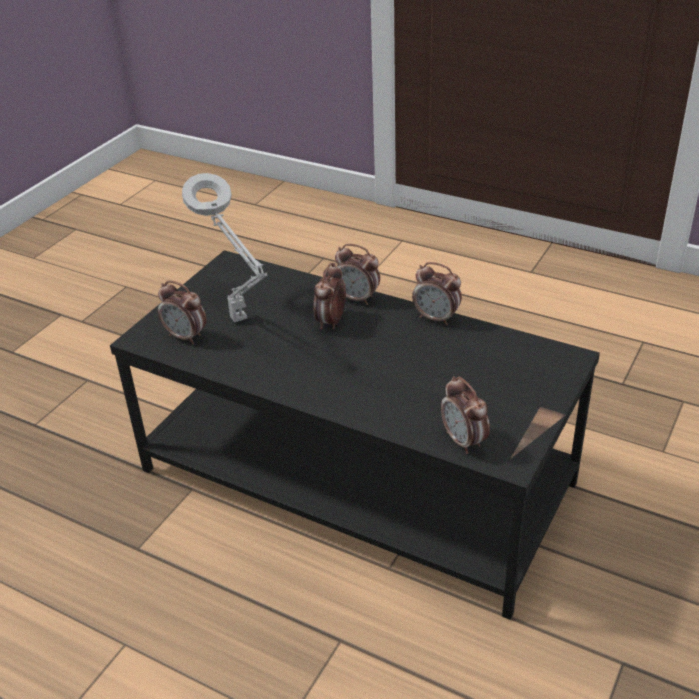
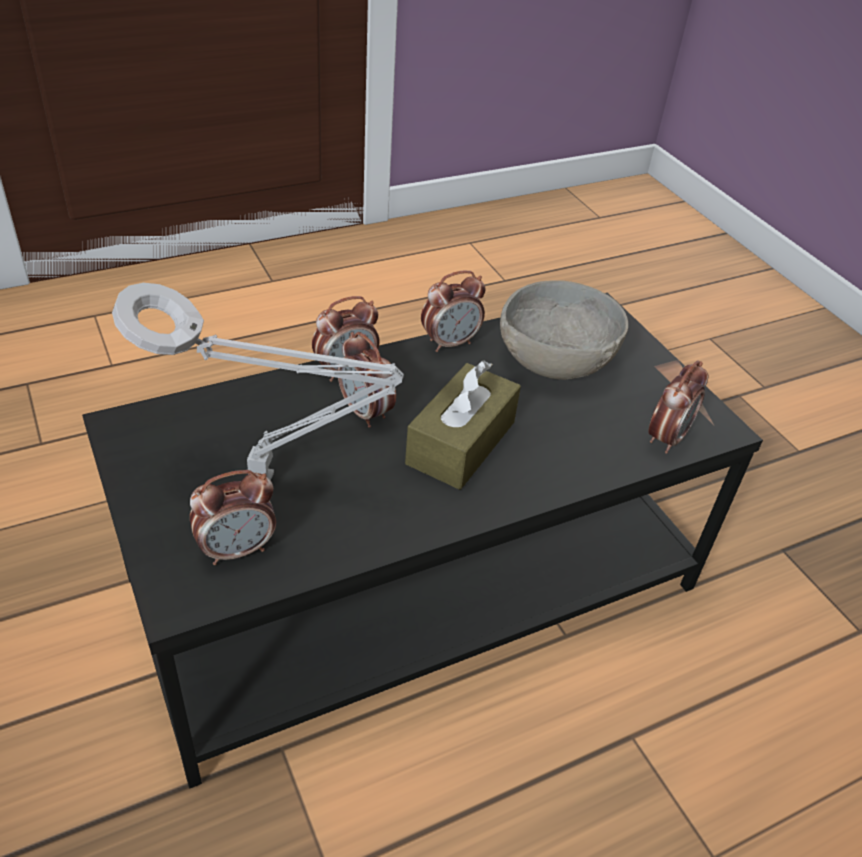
camera: 60 degrees left, 5 degrees up
(349, 364) = (461, 443): none -> brown tissue box
(464, 441) = (666, 438): alarm clock -> alarm clock turned 60 degrees counterclockwise
(482, 362) = (555, 358): none -> grey bowl

